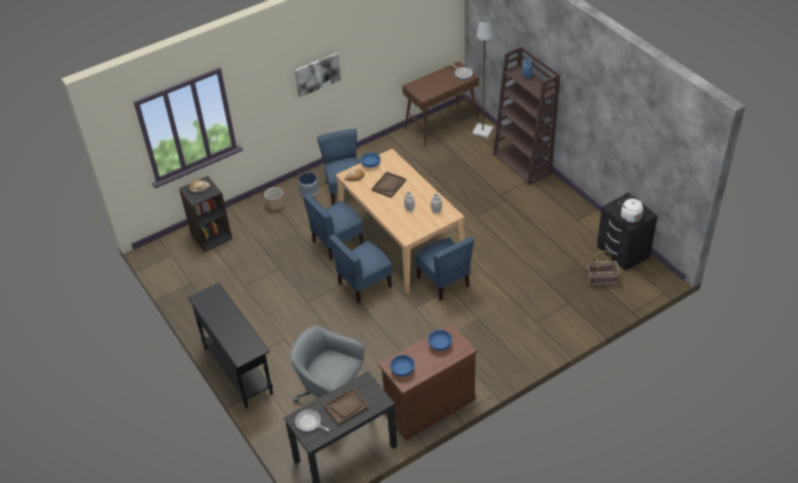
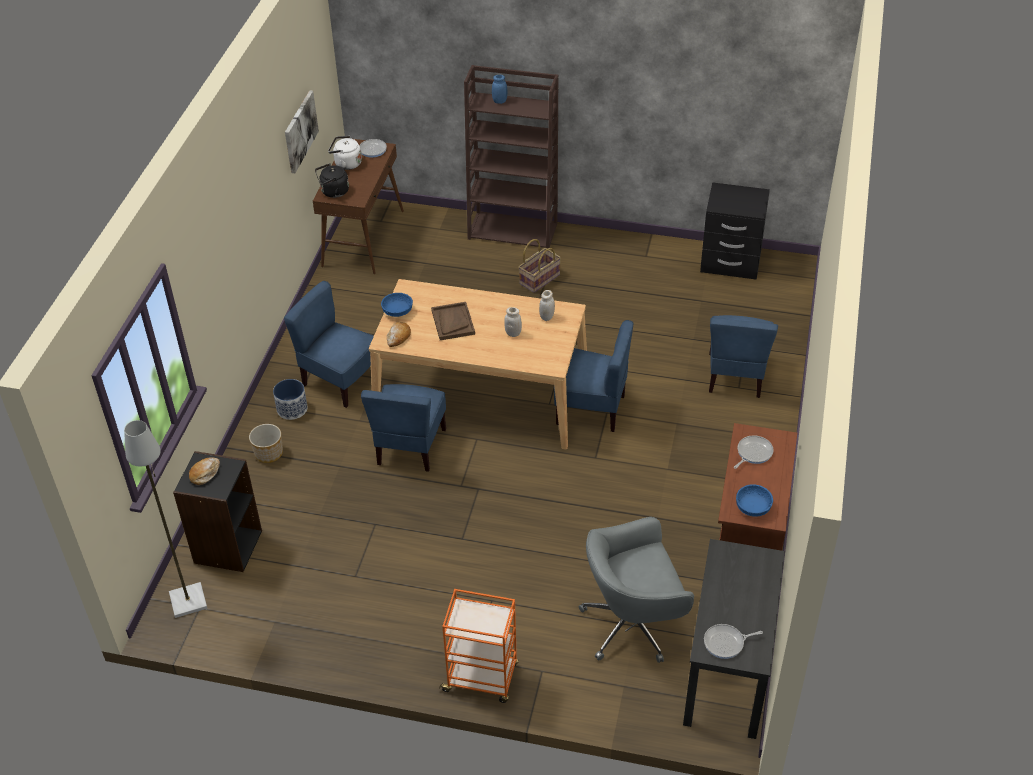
camera: 45 degrees left, 0 degrees up
(238, 370) = (482, 678): black console table -> orange cart
(317, 74) = (244, 224): picture -> picture (300, 131)
(346, 407) = (741, 594): brown tray -> none
(364, 285) = (506, 473): blue chair -> blue chair (736, 376)
(417, 86) = (333, 192): none -> black kettle
(439, 344) = (753, 453): blue bowl -> frying pan
(483, 131) = (421, 219): grey floor lamp -> grey floor lamp (188, 600)
(602, 279) = (745, 301): basket -> basket (539, 279)
(629, 216) = (745, 205): white kettle -> white kettle (346, 164)

